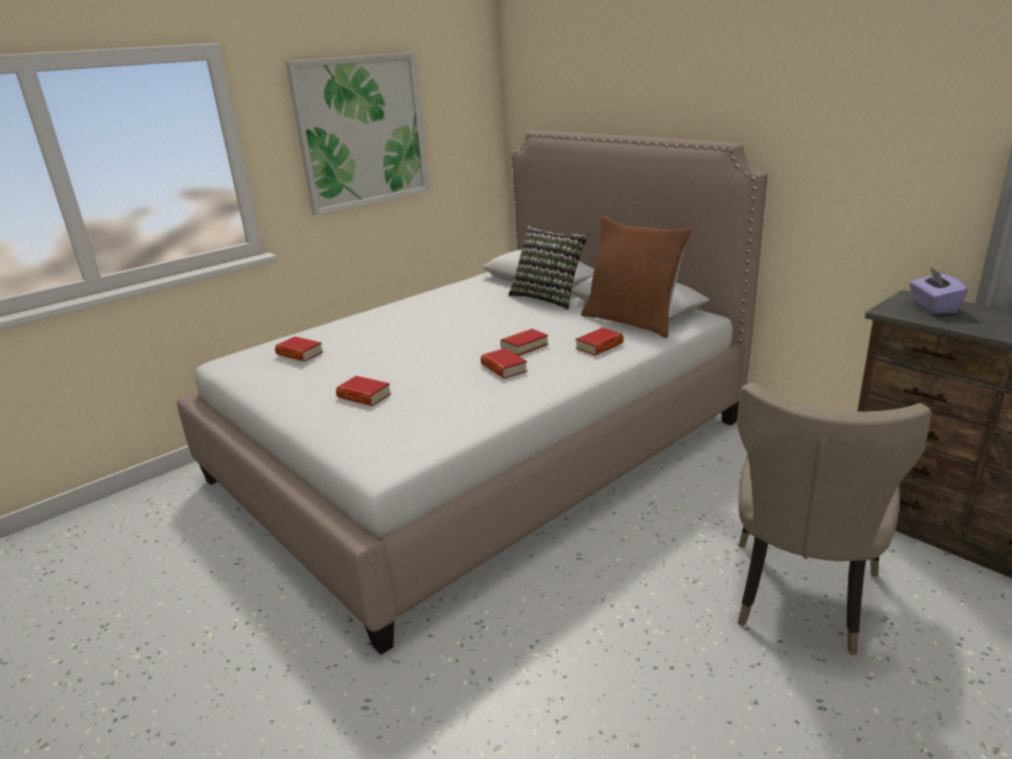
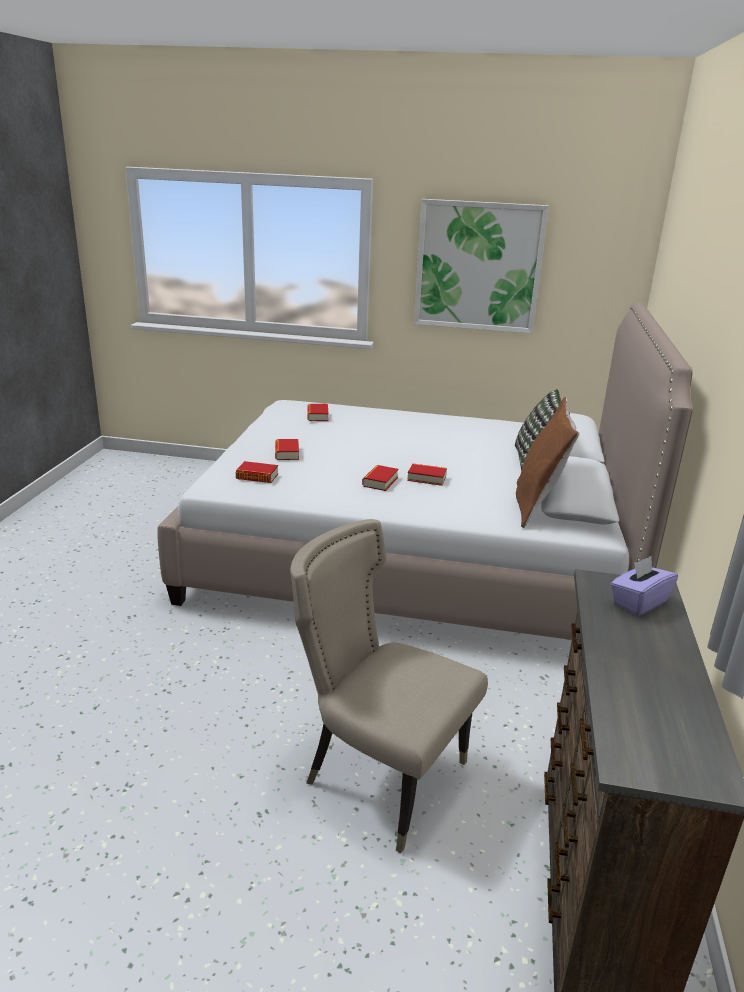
camera: 50 degrees right, 0 degrees up
(599, 346) = (466, 505): book -> book (257, 476)
(799, 599) = (379, 774): beige chair -> beige chair turned 45 degrees clockwise

